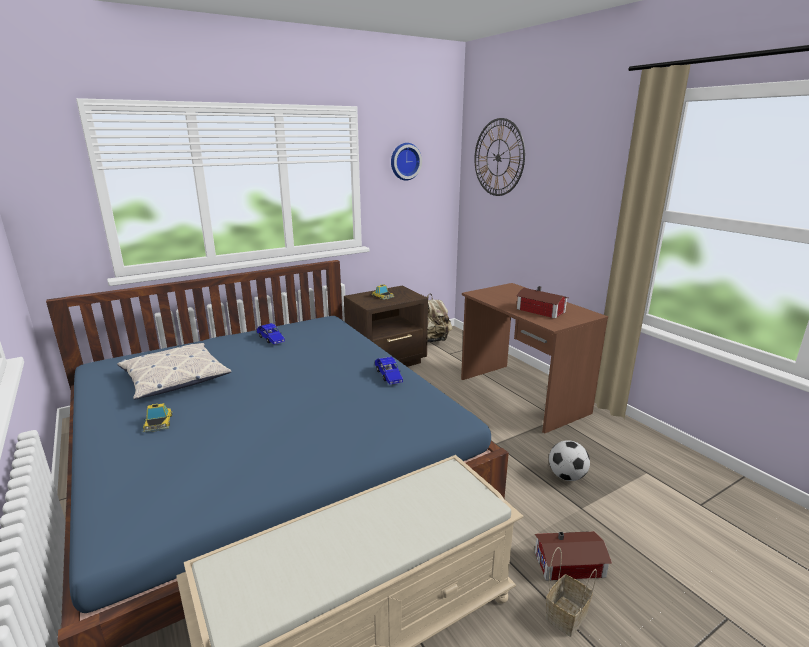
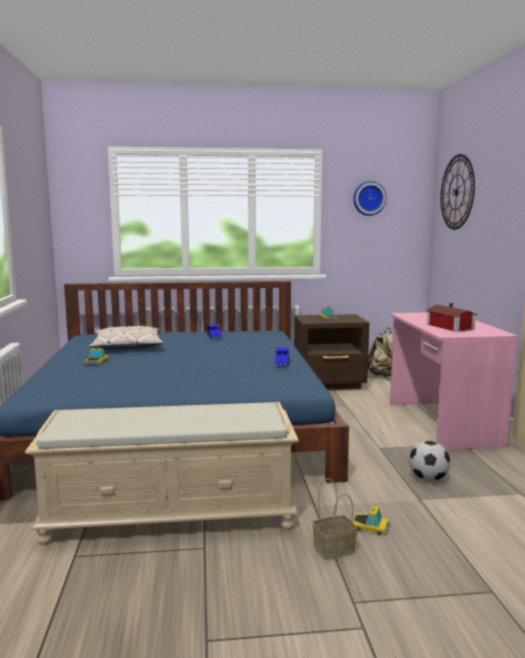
camera: 25 degrees right, 10 degrees down
(521, 396) = (441, 423): brown desk -> pink desk
(571, 565) = (370, 527): toy house -> toy car

